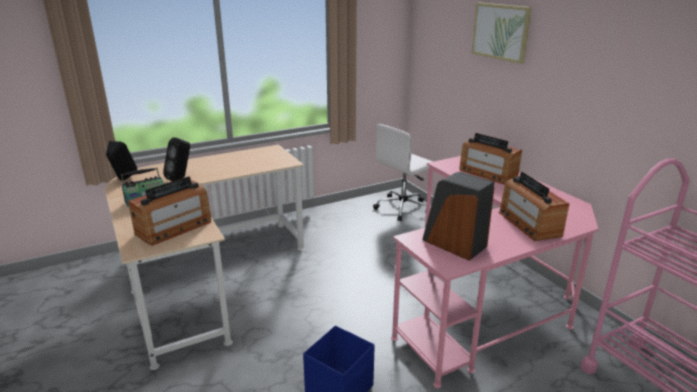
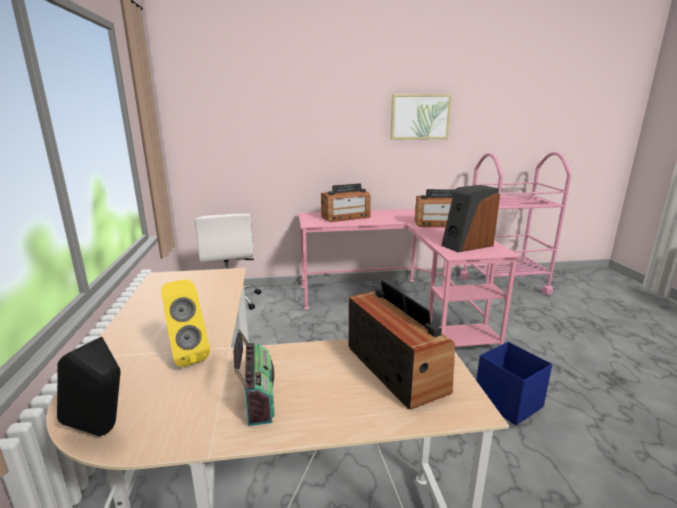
camera: 70 degrees left, 5 degrees down
(181, 178) = (187, 355): black speaker -> yellow speaker
(500, 31) = (304, 99): picture -> picture (420, 117)

